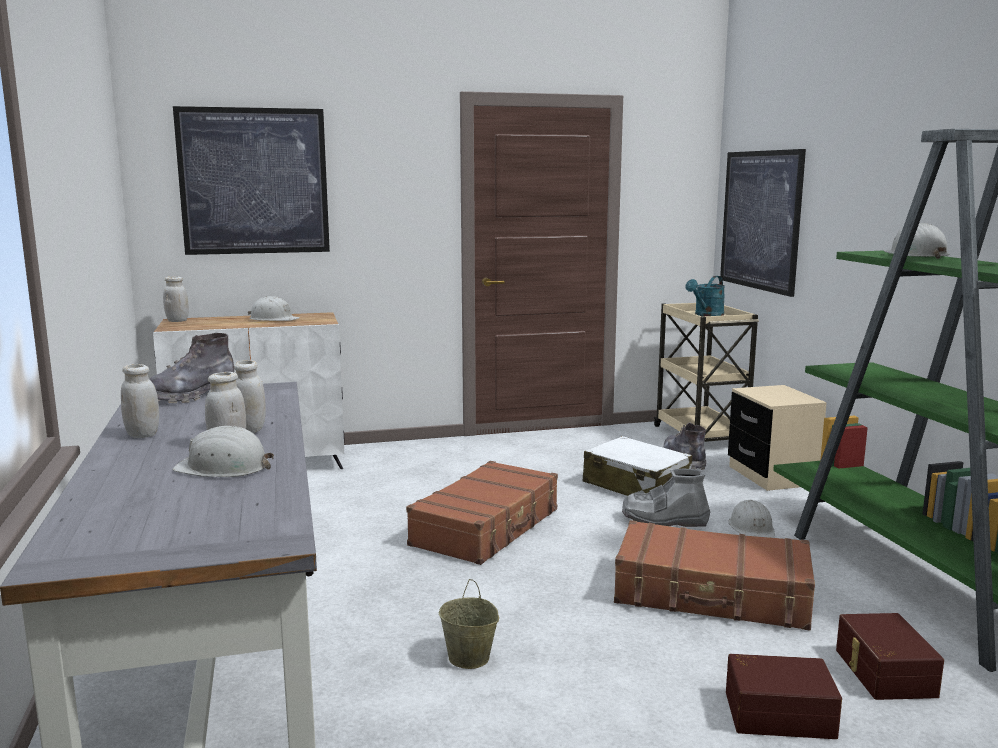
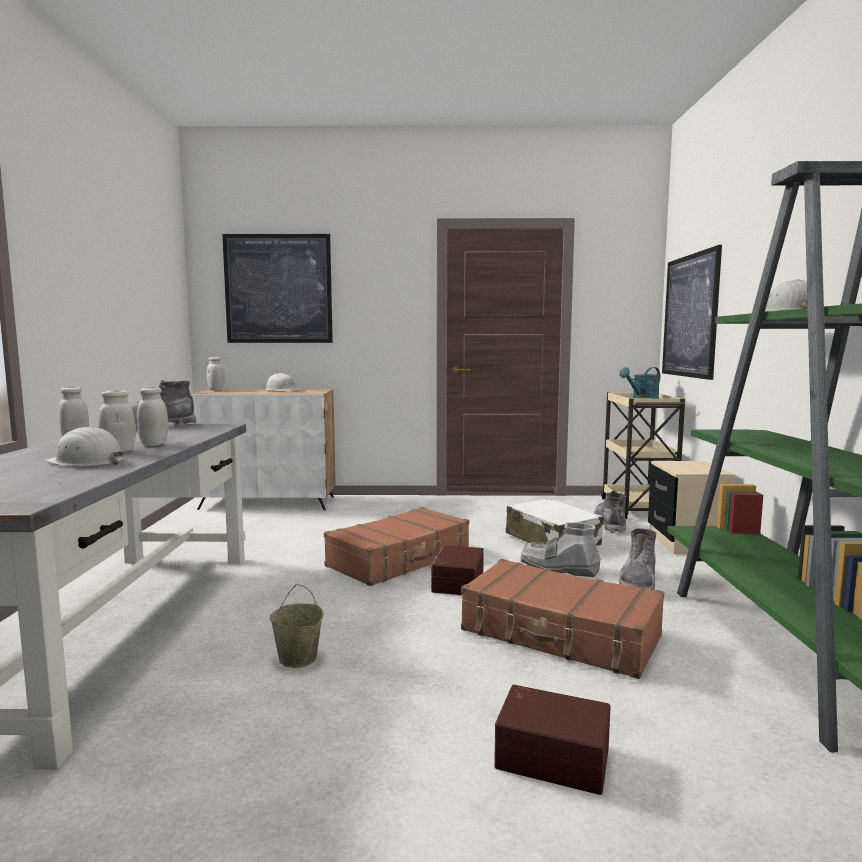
camera: 15 degrees right, 5 degrees down
(752, 528) = (638, 583): white hard hat -> grey boot
(882, 673) = (696, 733): brown storage box -> brown storage box (456, 582)

